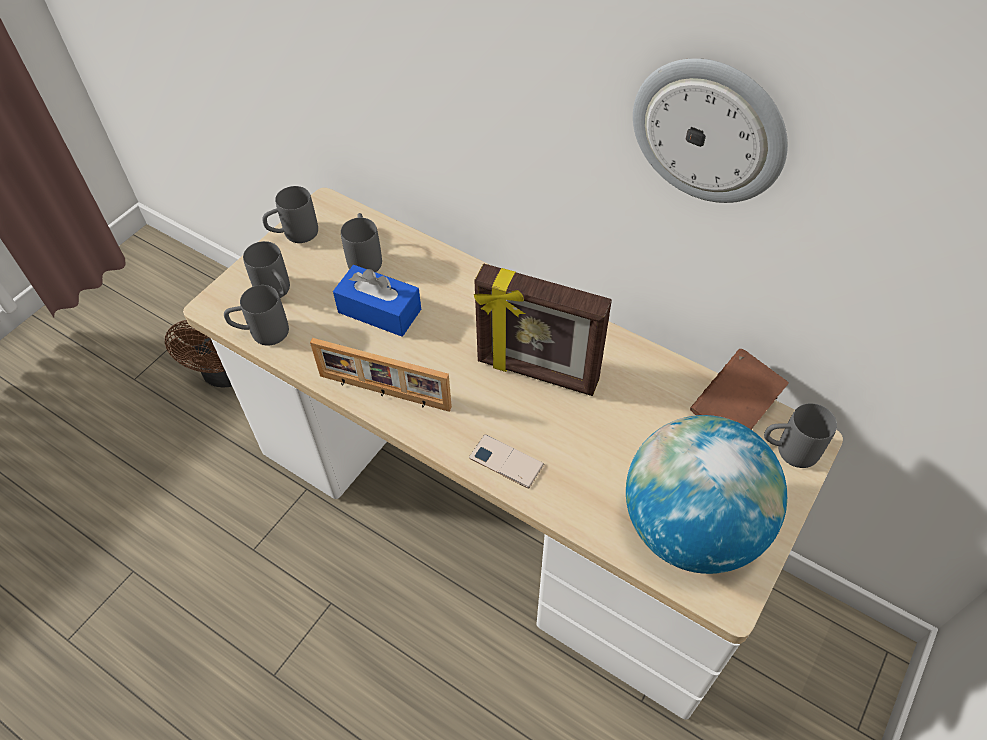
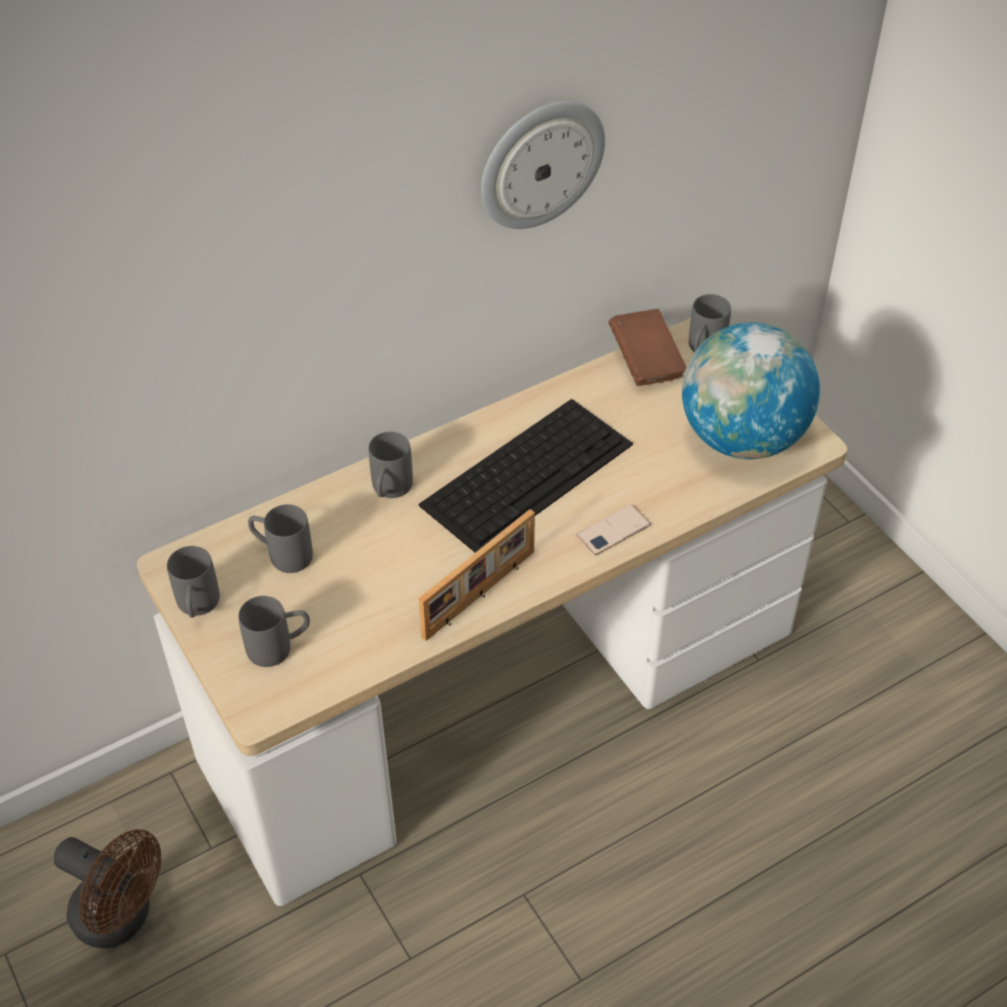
camera: 65 degrees left, 5 degrees down
(261, 333) = (330, 676): grey mug -> grey mug (389, 491)
(379, 311) = (369, 565): blue tissue box -> none
(537, 373) = (528, 473): picture frame -> keyboard

